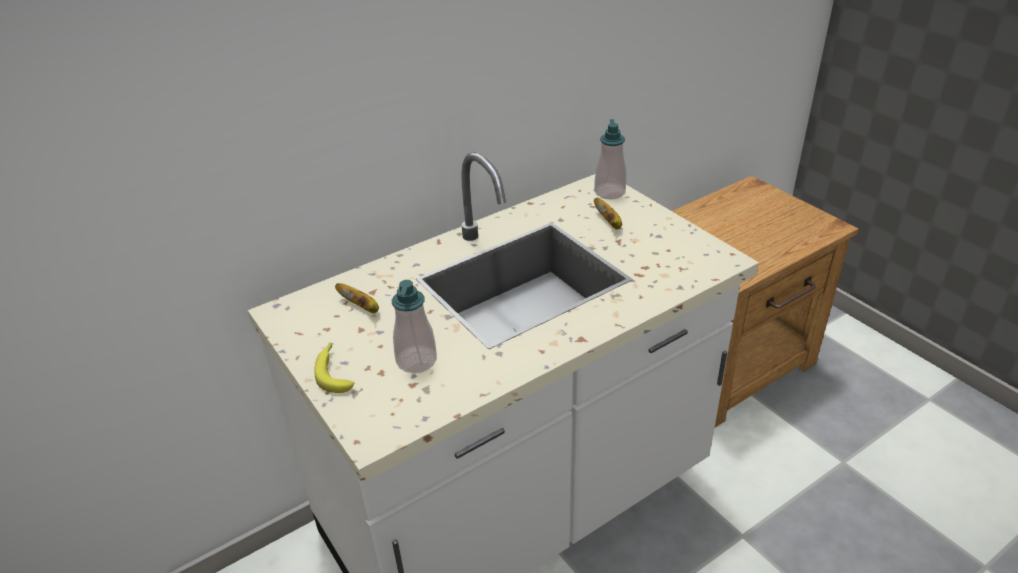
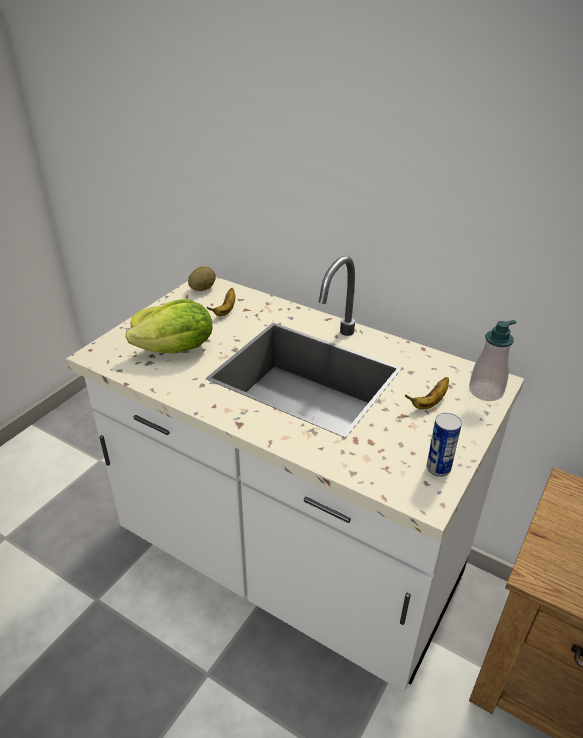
camera: 65 degrees right, 0 degrees up
(293, 316) = (202, 289): none -> potato
(416, 360) = (177, 350): soap dispenser -> lettuce
(692, 243) = (438, 468): none -> can

